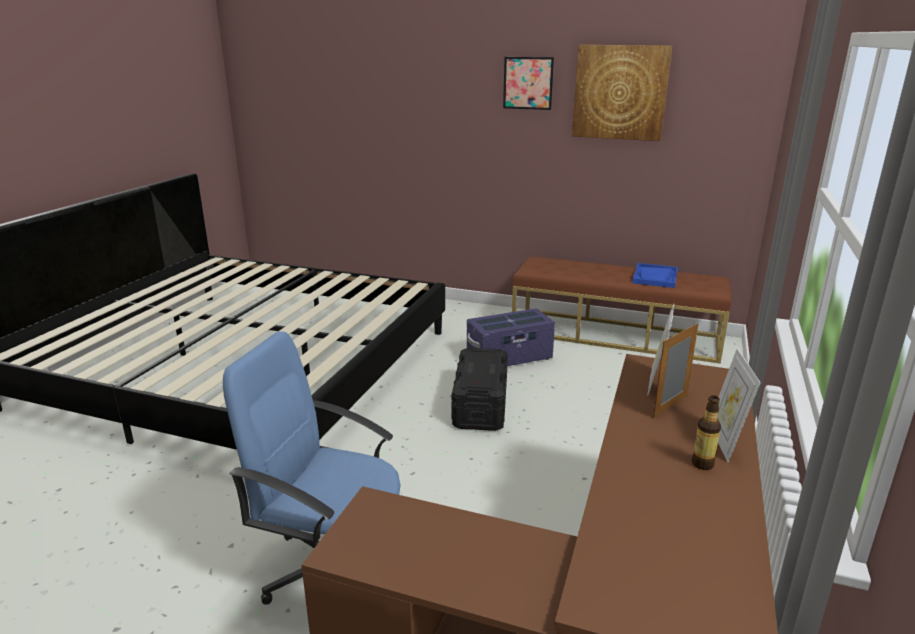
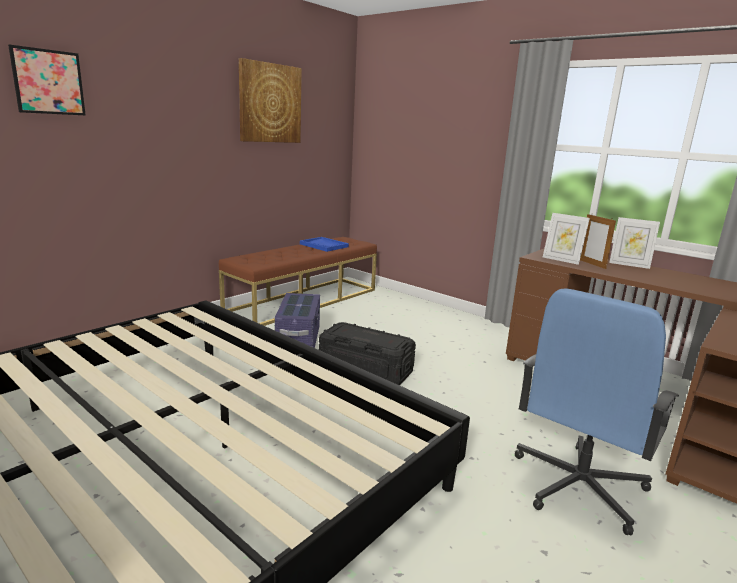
camera: 70 degrees left, 5 degrees down
(528, 83) = (199, 90): picture -> picture (48, 82)
(702, 464) = (653, 272): bottle -> none

